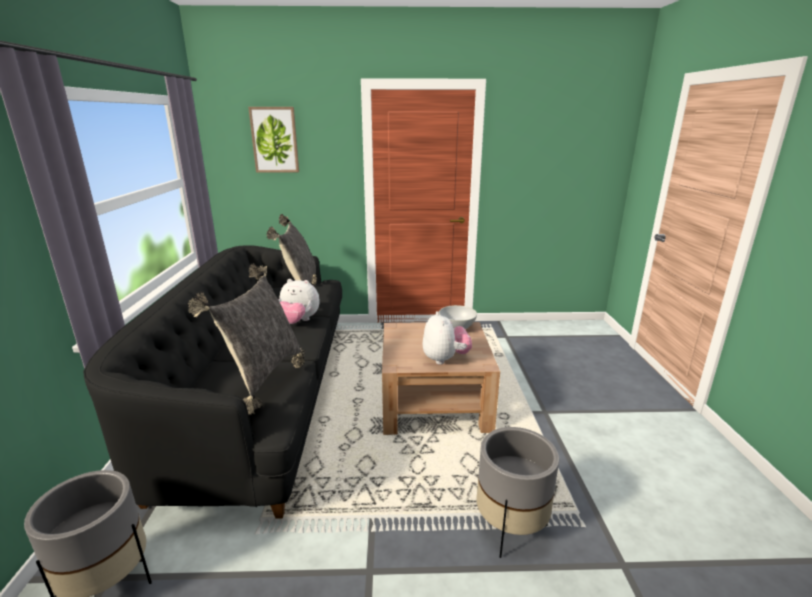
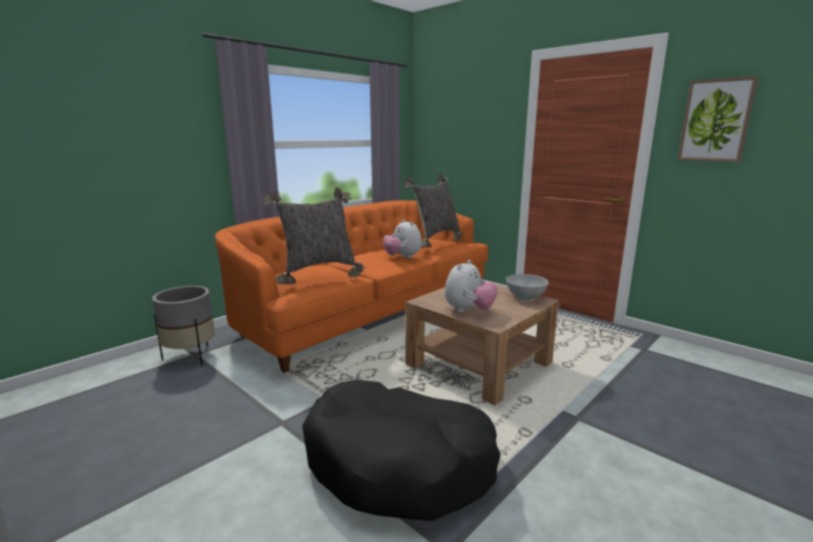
camera: 45 degrees right, 5 degrees down
(264, 396) = (369, 313): black sofa -> orange sofa
(275, 140) = (459, 113): picture -> picture (715, 120)
(510, 527) = (399, 463): grey planter -> black dog bed

